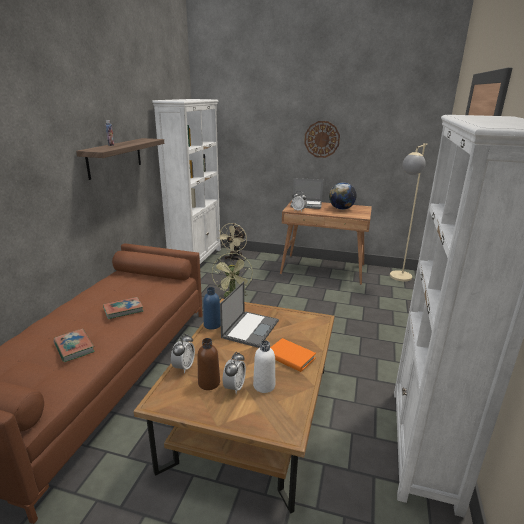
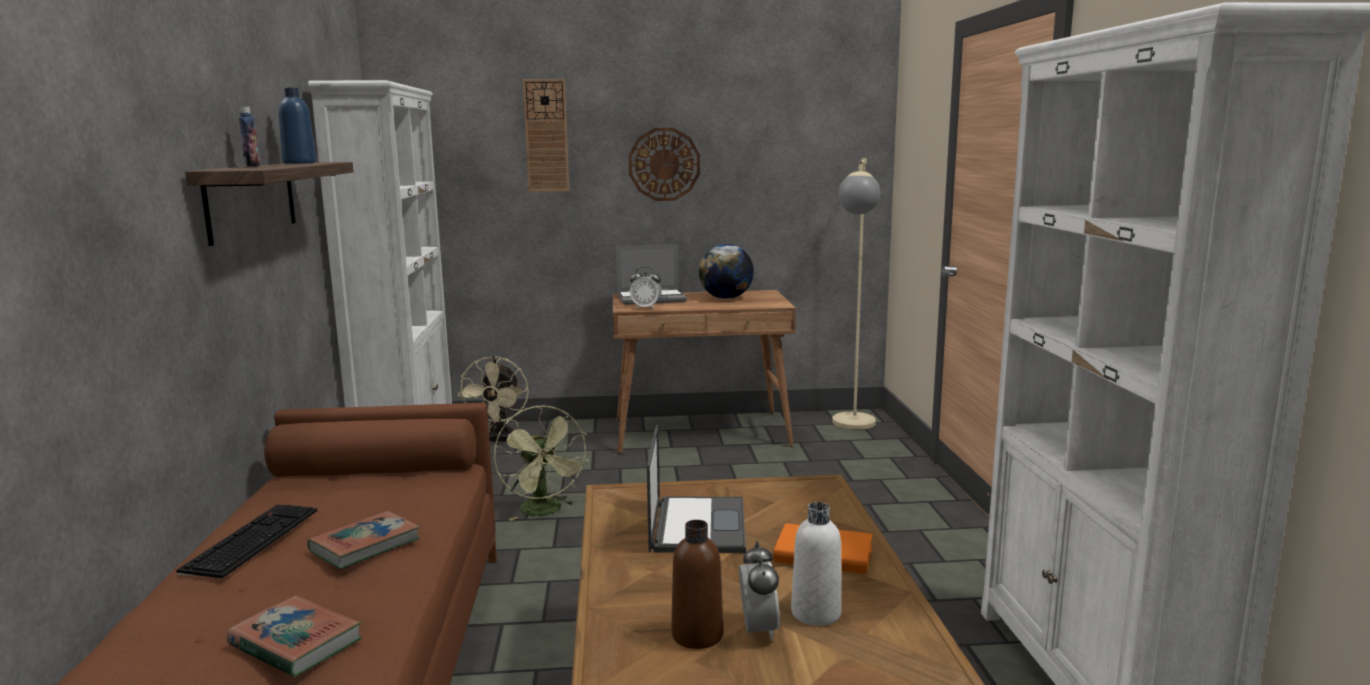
camera: 20 degrees left, 10 degrees down
(89, 298) = (251, 539): none -> keyboard
(184, 367) = (614, 620): alarm clock -> none
(212, 325) = (609, 533): blue bottle -> blue bottle (299, 163)
(267, 122) = (546, 136): none -> wall clock

